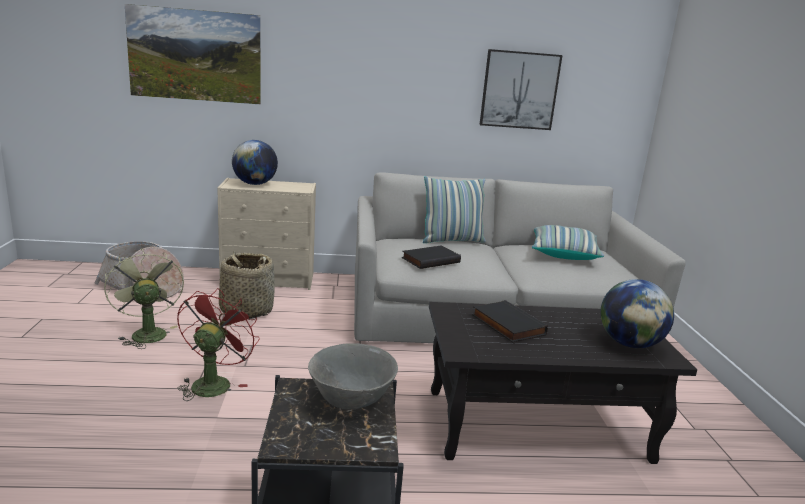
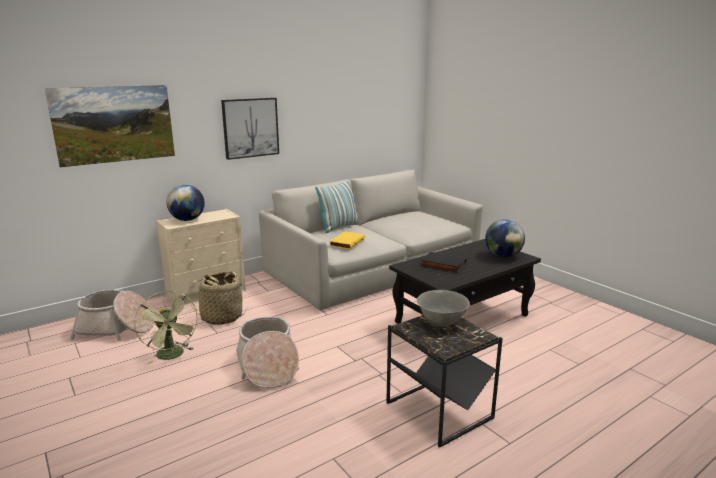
camera: 30 degrees left, 0 degrees up
(146, 333) = (172, 356): green fan -> green fan turned 150 degrees counterclockwise
(214, 382) = (267, 366): red fan -> basket
(430, 260) = (346, 242): black book -> yellow book
(519, 90) = (349, 116): picture -> picture (250, 128)
(563, 253) = (407, 218): pillow -> none

